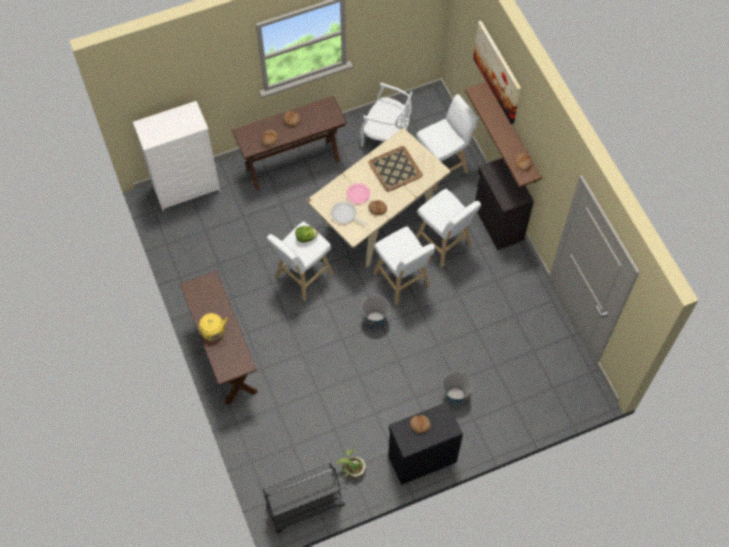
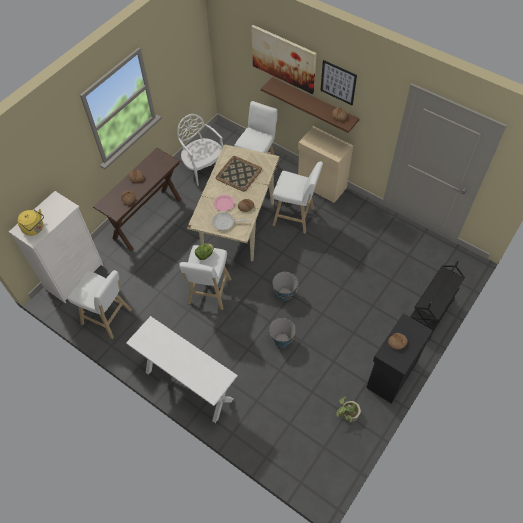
camera: 30 degrees left, 5 degrees down
(214, 332) = (181, 365): yellow kettle -> yellow kettle (35, 228)
(225, 356) = (189, 385): brown console table -> white console table
(304, 506) = (332, 466): black cart -> black cart (430, 315)
(386, 135) = (203, 167): white chair -> white chair turned 120 degrees counterclockwise
(402, 281) = (285, 257): white stool -> white stool (108, 318)
(455, 395) = (380, 315): bucket -> bucket (282, 340)
(498, 224) = (321, 186): black cabinet -> beige cabinet
(532, 129) = (338, 82): none -> picture

